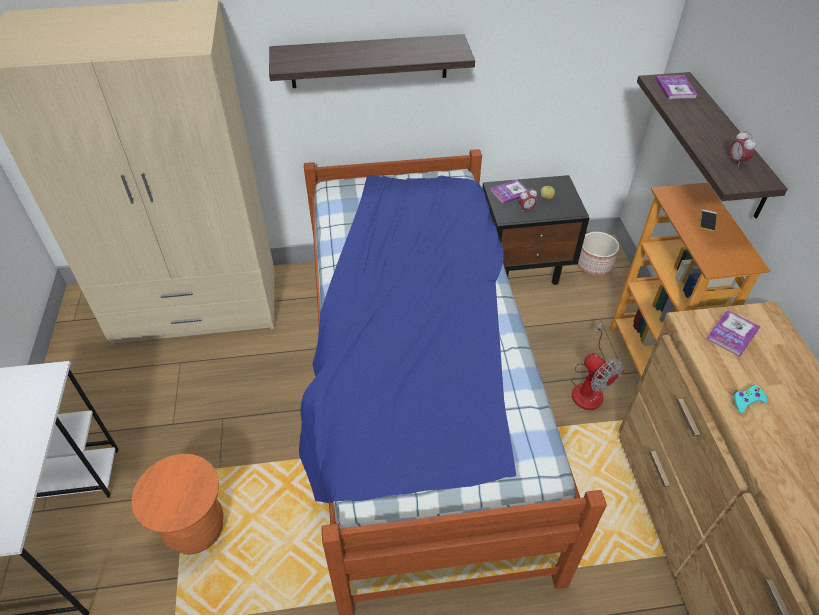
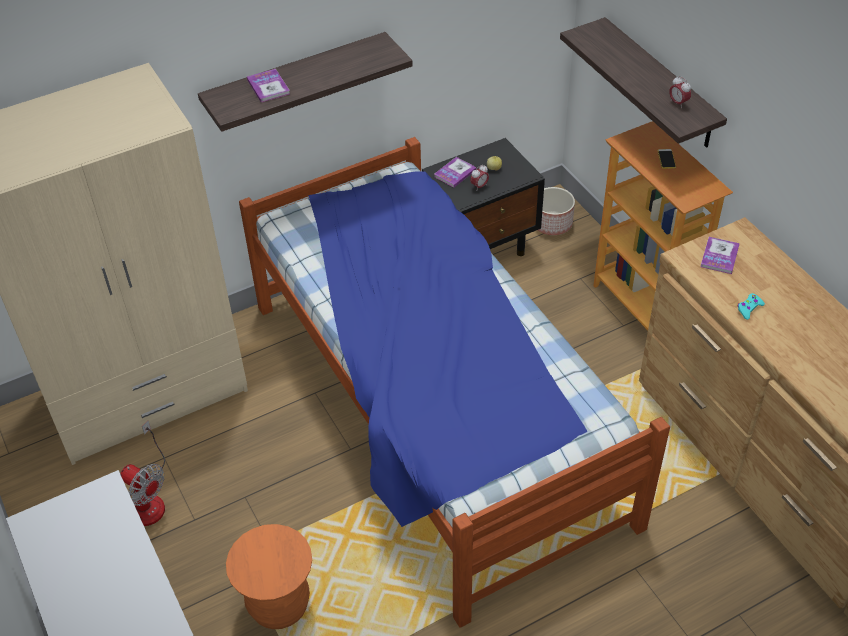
camera: 20 degrees left, 0 degrees up
(588, 387) = (596, 349): fan -> fan (148, 499)
(675, 88) = (599, 39): book -> book (268, 87)

